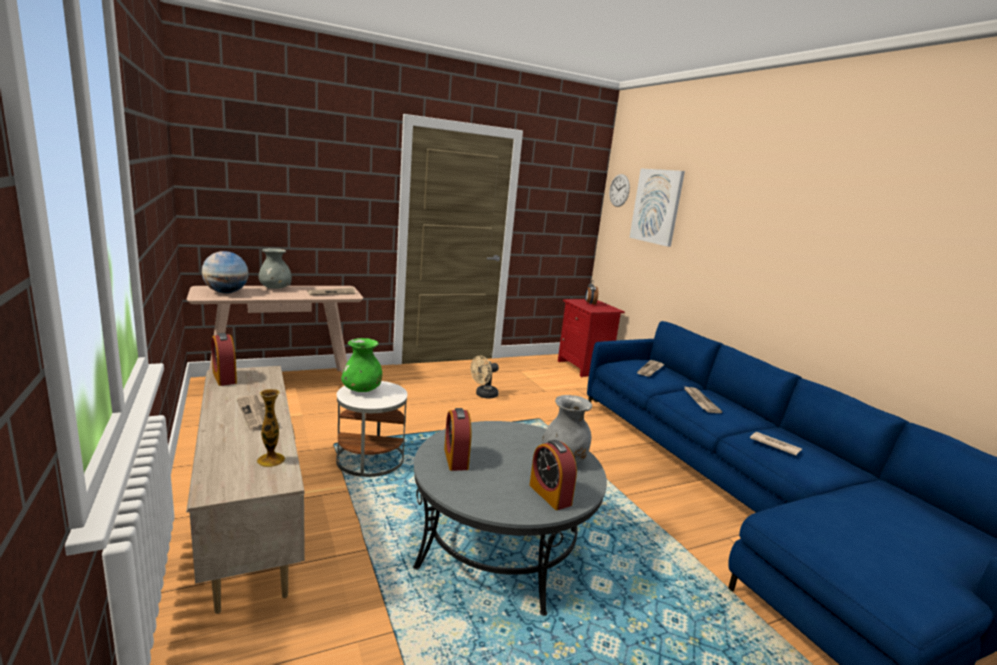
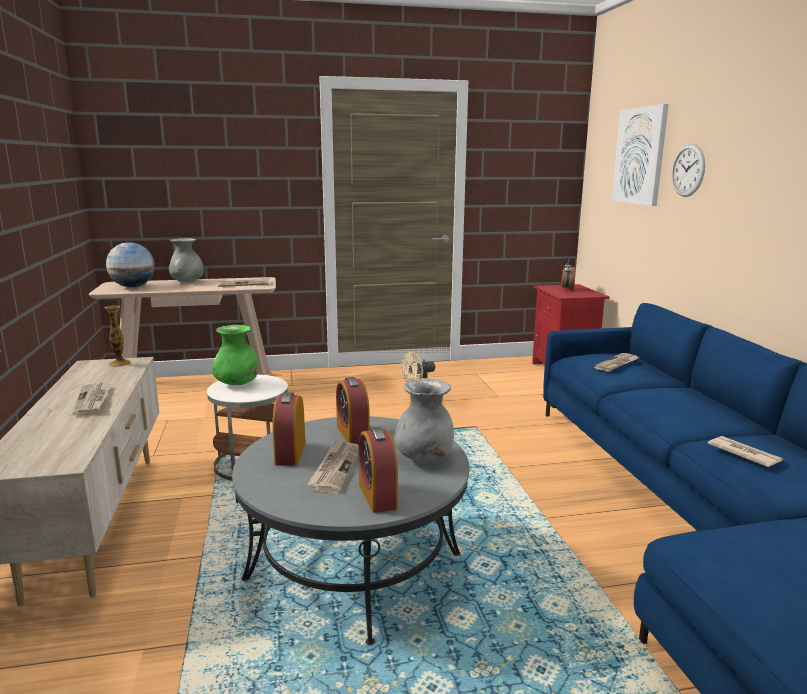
camera: 15 degrees right, 0 degrees up
(224, 378) = (87, 367): alarm clock -> alarm clock (352, 434)
(271, 460) = (72, 443): vase -> vase (120, 363)
(619, 190) = (600, 143): wall clock -> wall clock (688, 170)
(699, 401) = (664, 400): newspaper -> newspaper (335, 468)

